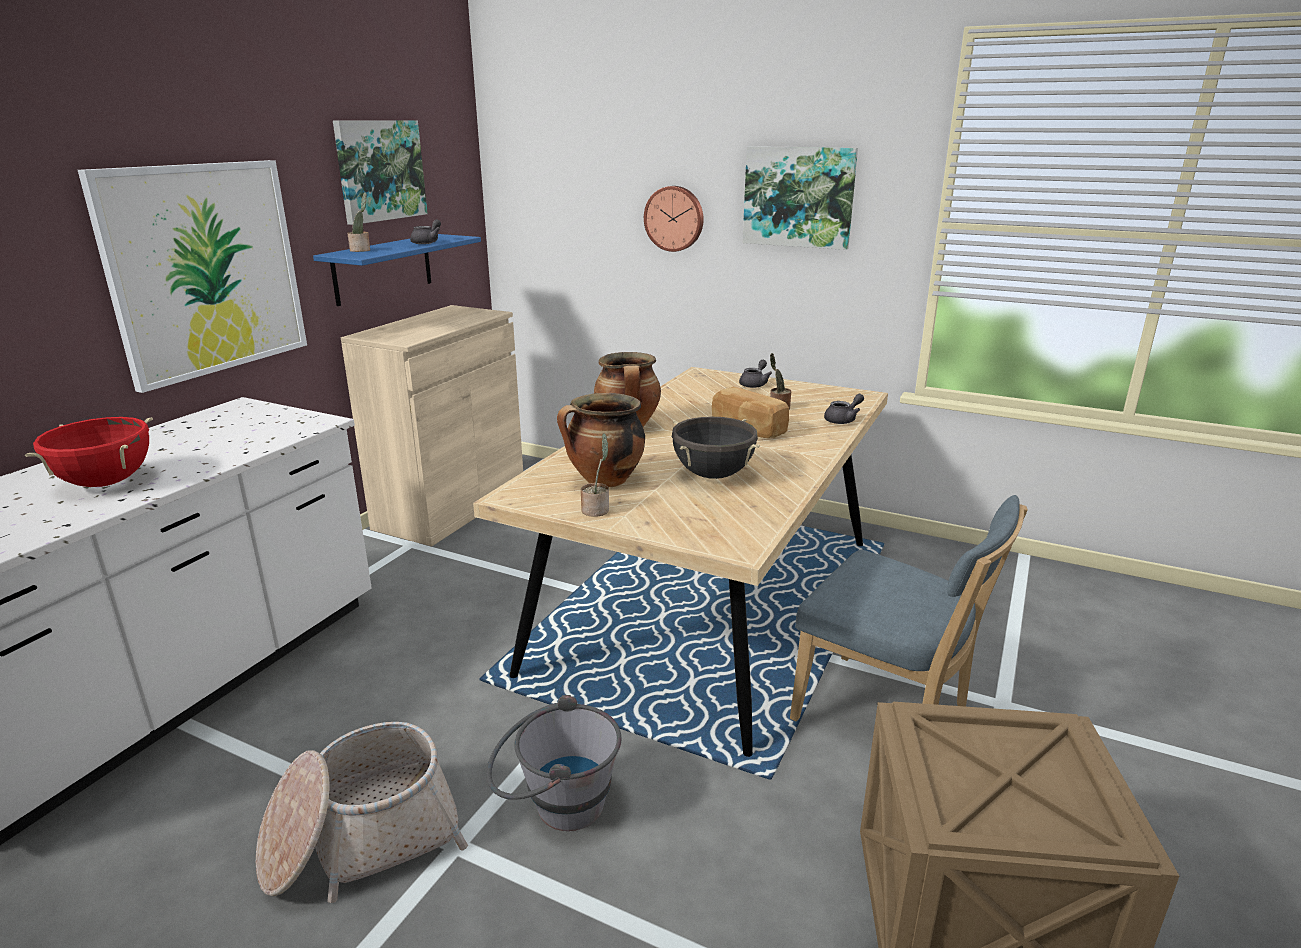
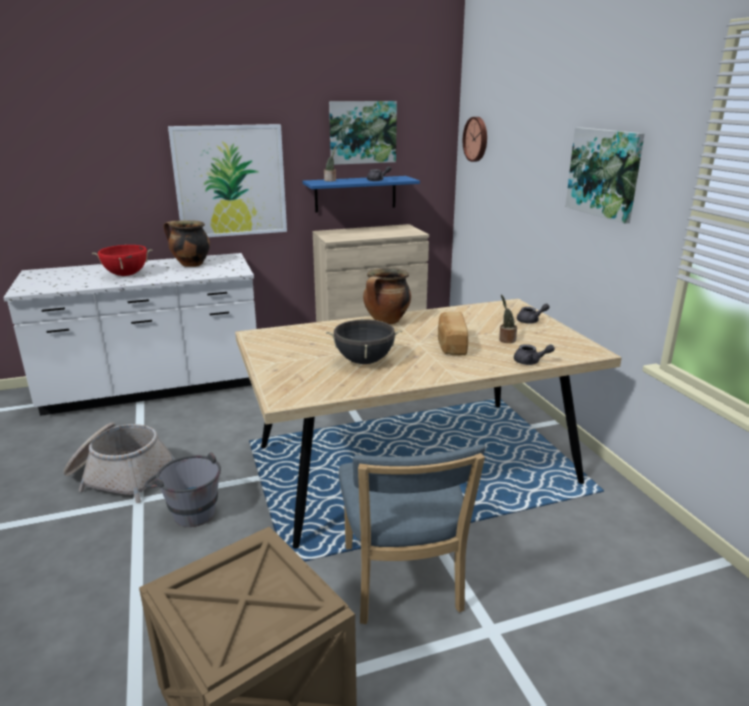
camera: 45 degrees right, 0 degrees up
(596, 509) = (270, 355): potted plant -> none
(604, 481) = (306, 343): cooking pot -> cooking pot (190, 264)
(674, 218) = (536, 181): wall clock -> wall clock (476, 139)

